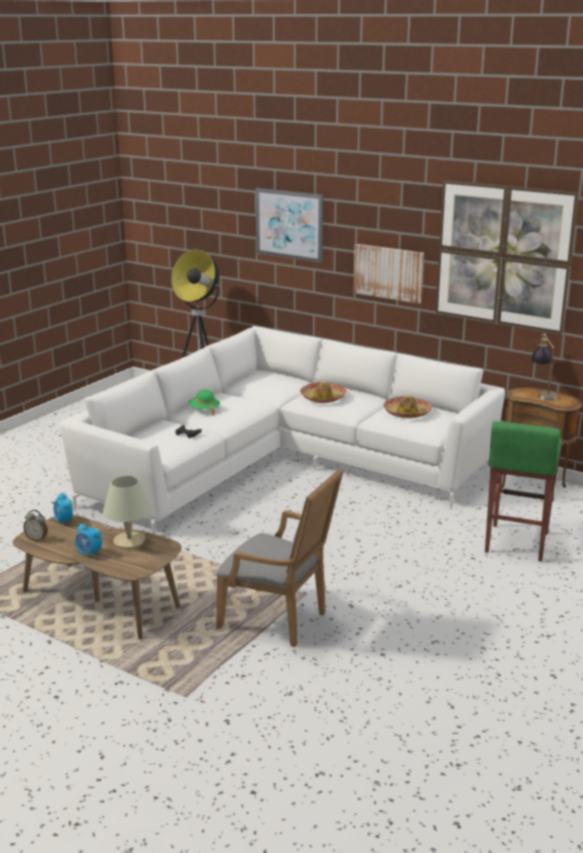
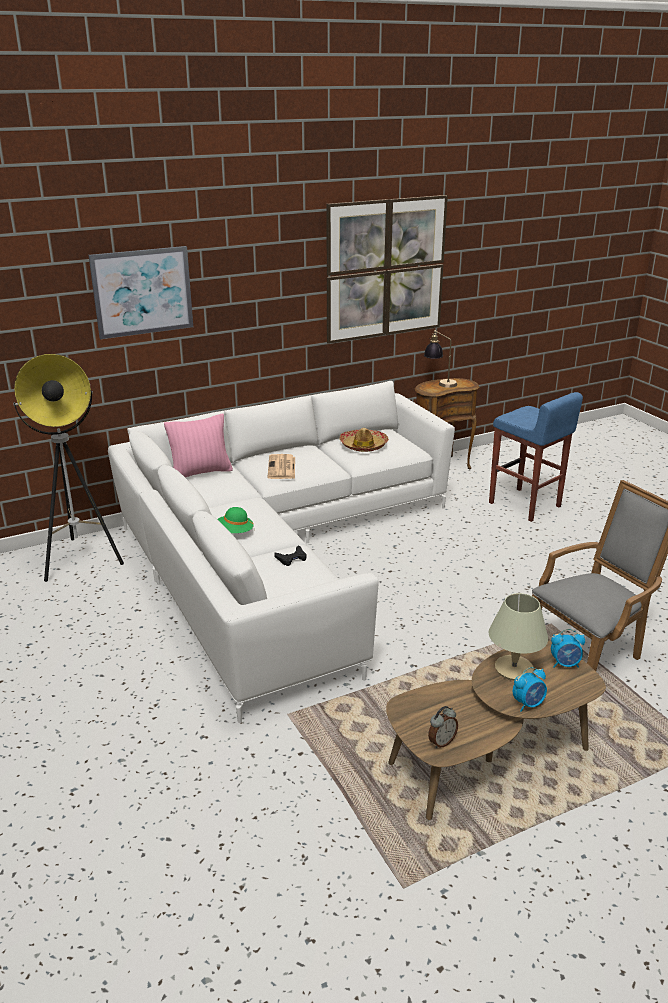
camera: 60 degrees left, 5 degrees up
(64, 521) = (407, 709): alarm clock -> alarm clock (565, 664)
(280, 378) = (201, 472): none -> pink pillow
(323, 398) = (282, 468): hat -> newspaper
(388, 272) = (273, 316): picture -> none
(515, 543) = (525, 505): green stool -> blue stool

